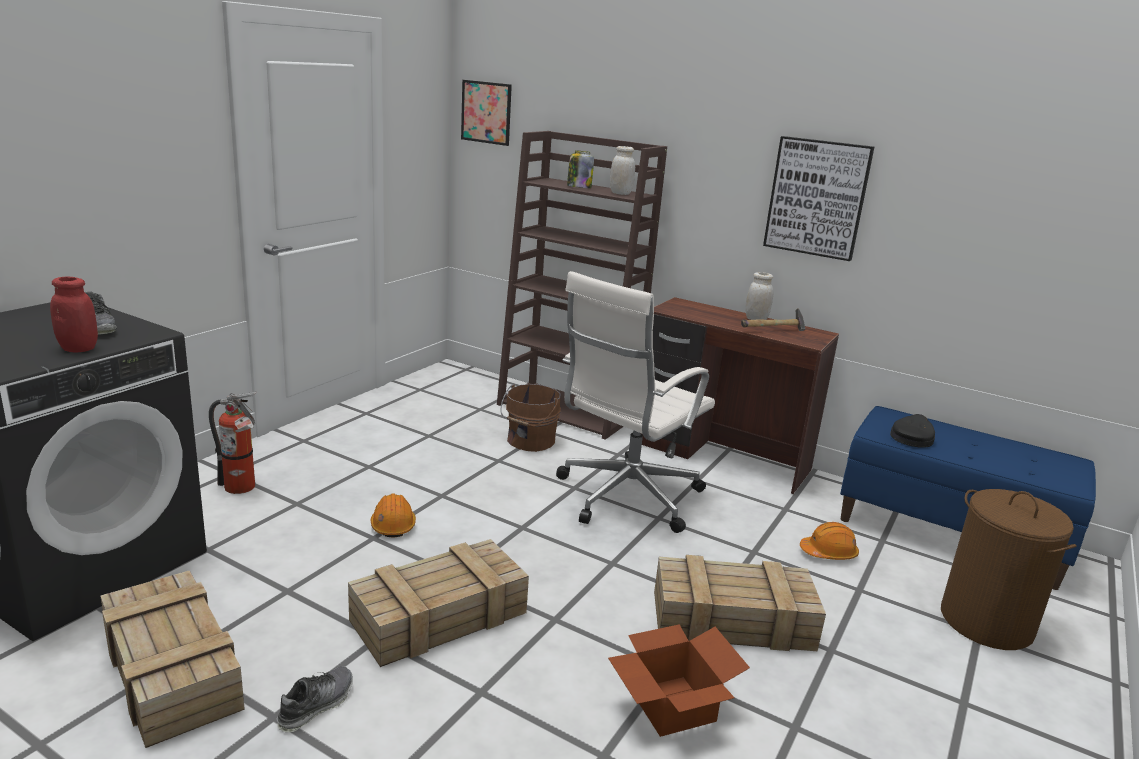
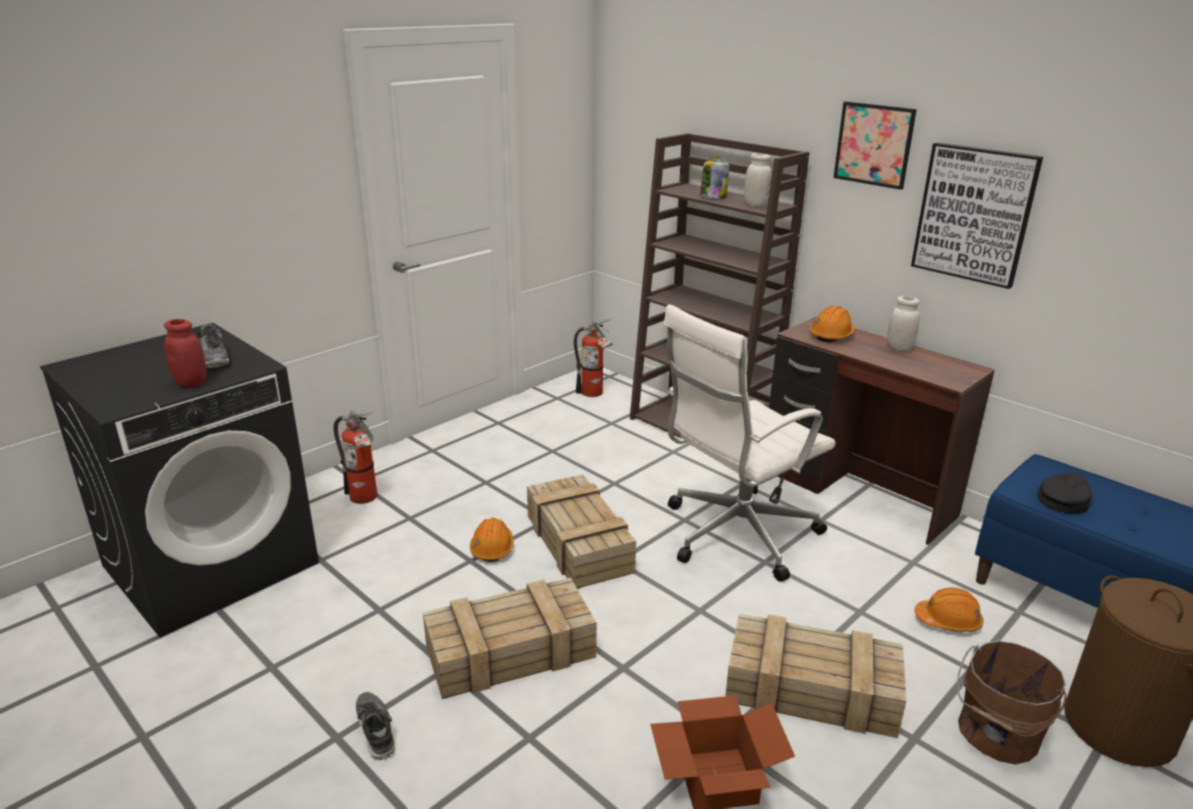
camera: 15 degrees right, 5 degrees up
(170, 669) = (261, 678): crate -> crate (577, 542)
(316, 705) = (375, 731): shoe -> shoe turned 75 degrees counterclockwise
(456, 384) = (595, 393): none -> fire extinguisher
(486, 112) = (628, 112): picture -> picture (874, 144)
(529, 441) = (652, 463): brown bucket -> brown bucket (996, 734)
(695, 310) = (832, 335): none -> orange hard hat
(773, 330) = (914, 363): hammer -> none

